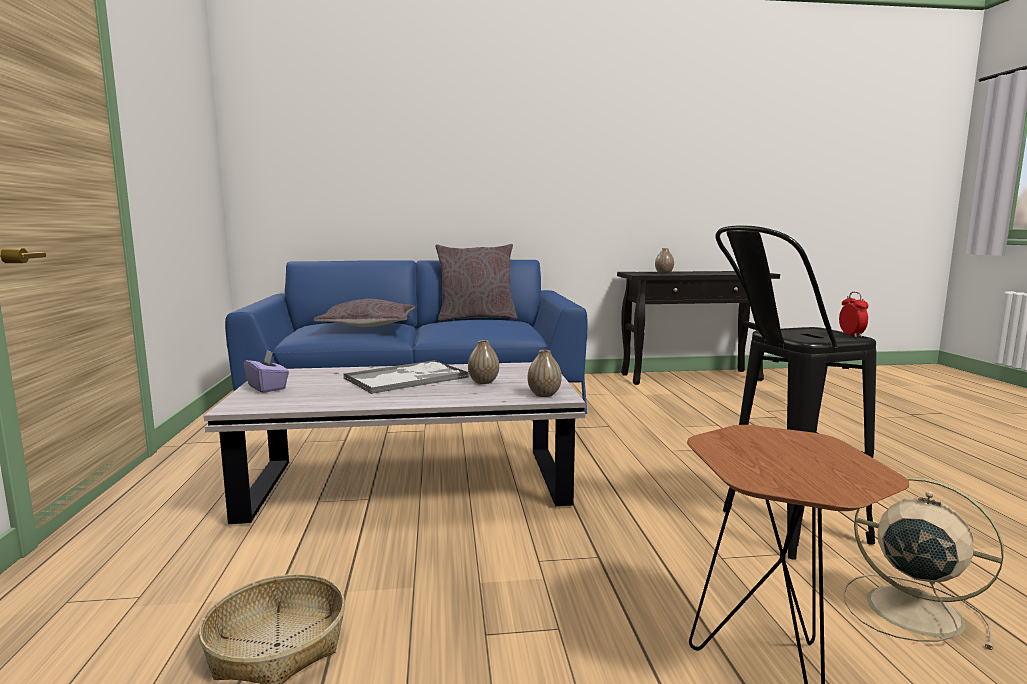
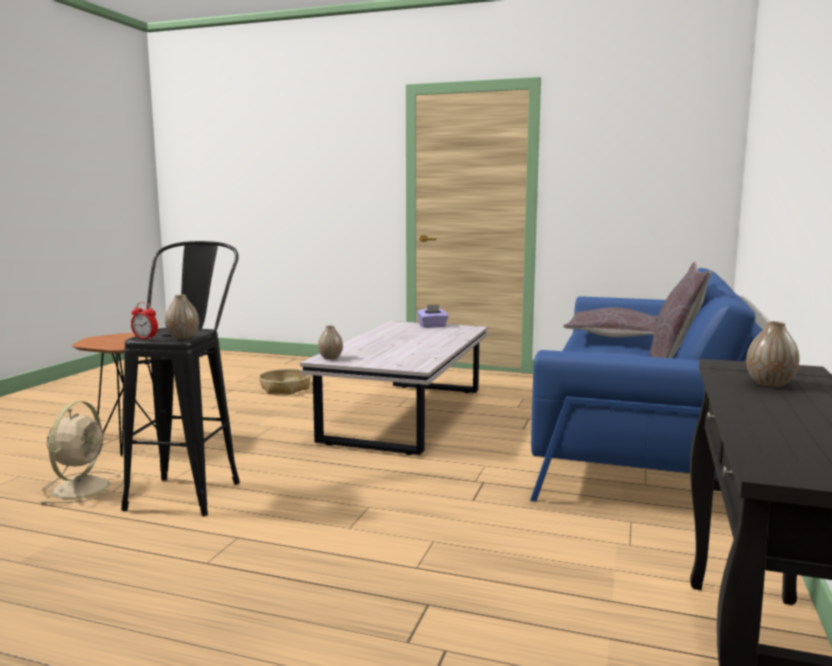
camera: 115 degrees right, 0 degrees up
(407, 378) = (420, 342): tray -> none
(483, 382) = (384, 352): vase -> vase (183, 337)
(909, 609) = (82, 487): beige fan -> beige fan turned 60 degrees counterclockwise

